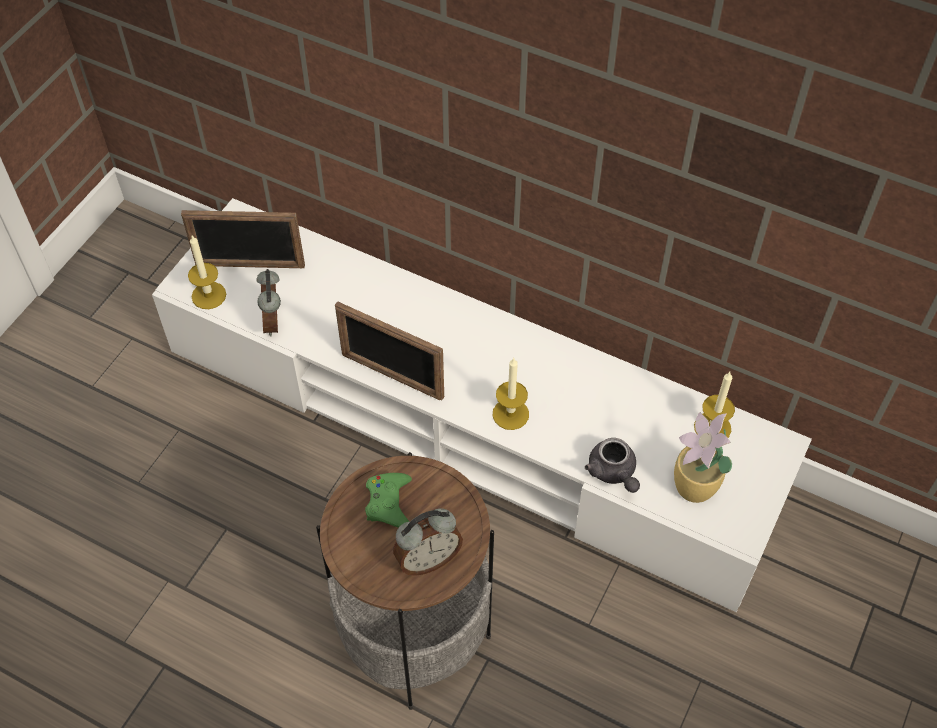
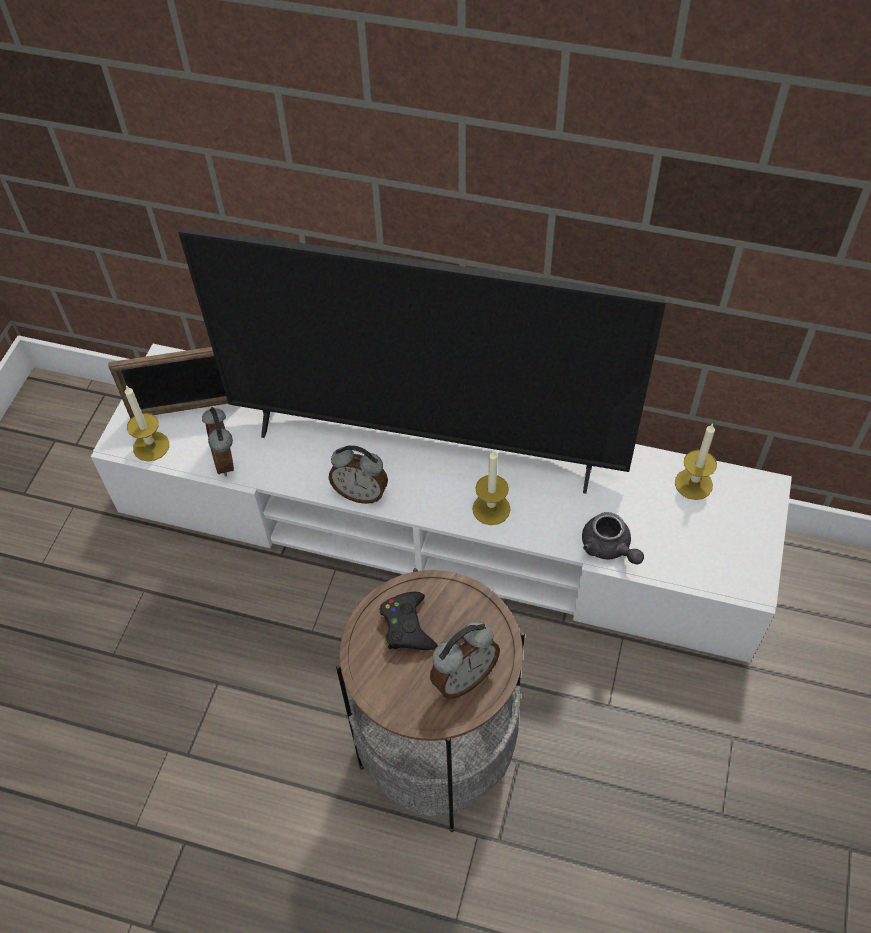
camera: 10 degrees left, 0 degrees up
(389, 503) = (407, 626): green game controller -> black game controller
(392, 376) = (361, 493): picture frame -> alarm clock
(464, 342) = (425, 445): none -> television
(694, 488) = (692, 548): potted plant -> none

